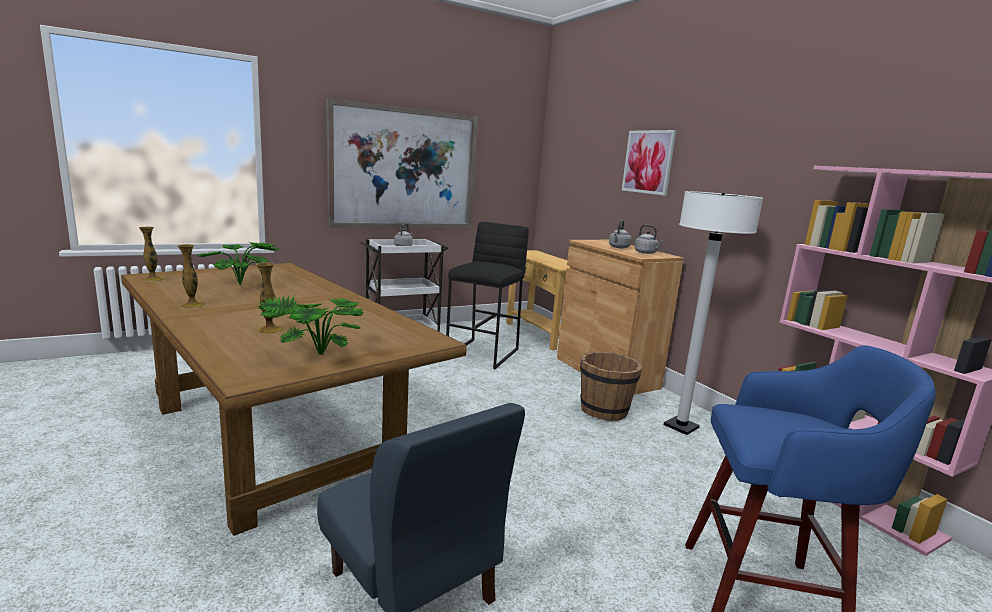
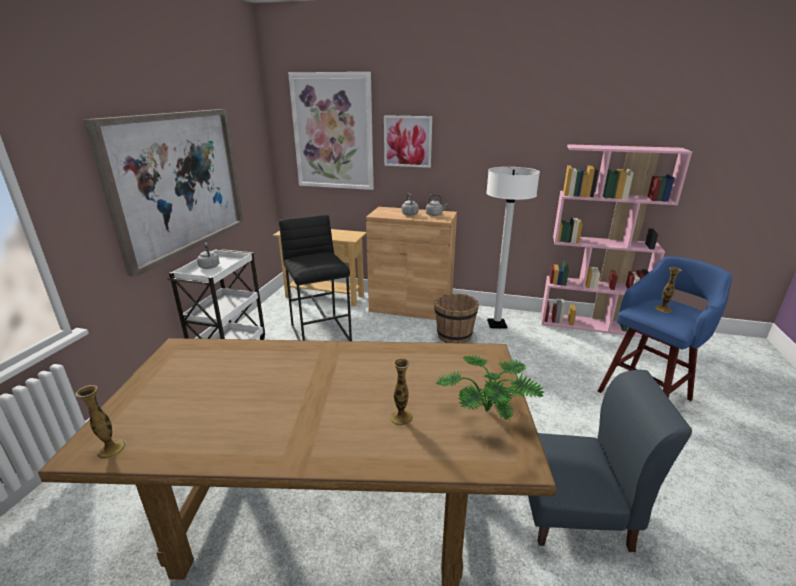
camera: 45 degrees left, 10 degrees up
(193, 305) = (268, 443): vase -> vase (663, 309)
(244, 285) = (225, 390): potted plant -> none
(586, 151) = (333, 132): none -> picture

